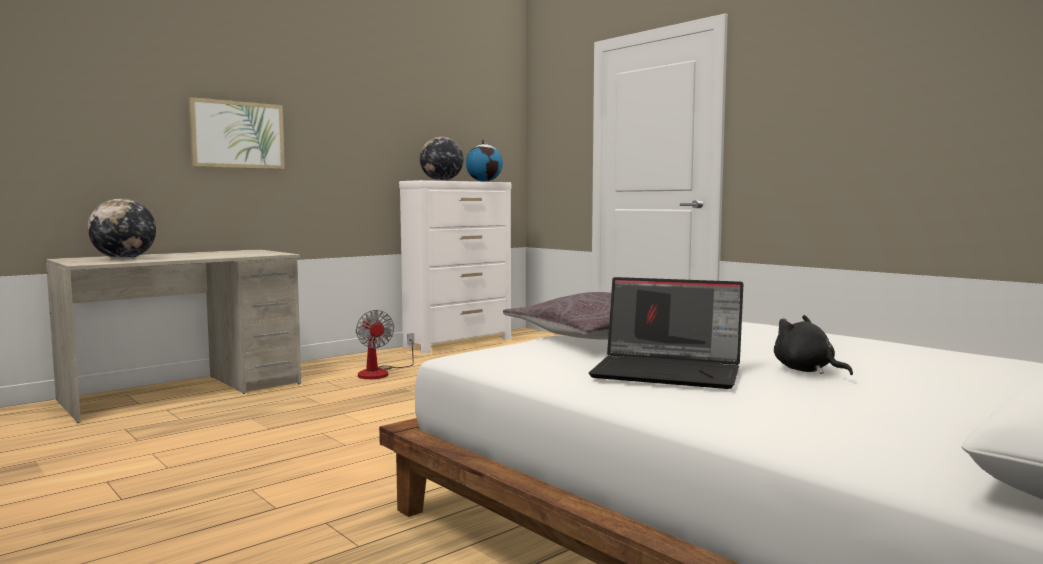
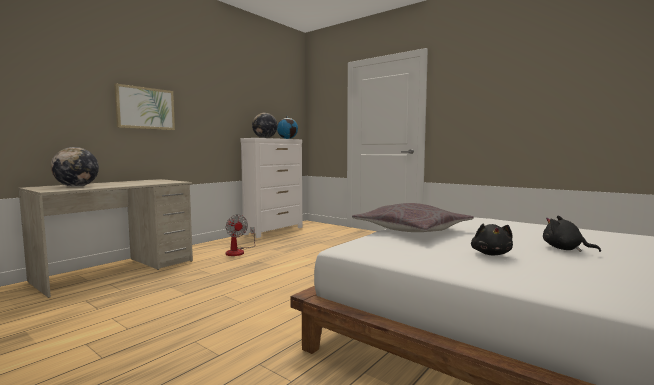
camera: 10 degrees left, 0 degrees up
(669, 372) = (491, 254): laptop -> black plush toy

